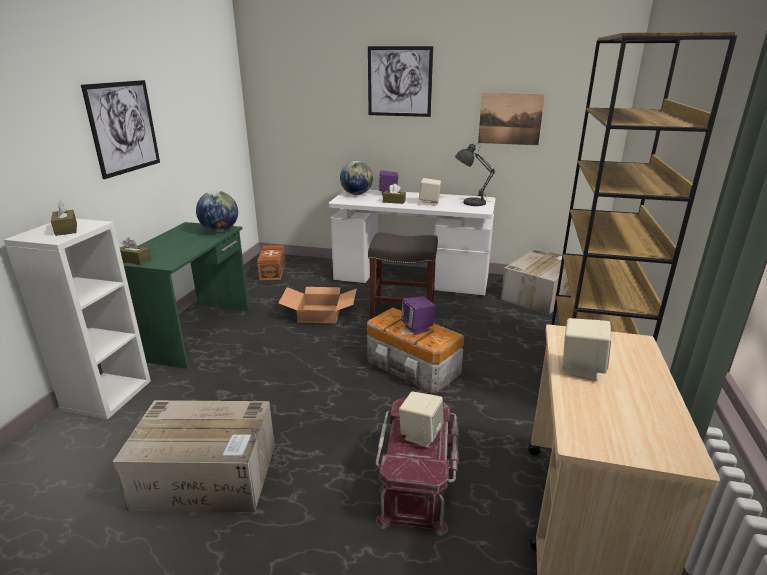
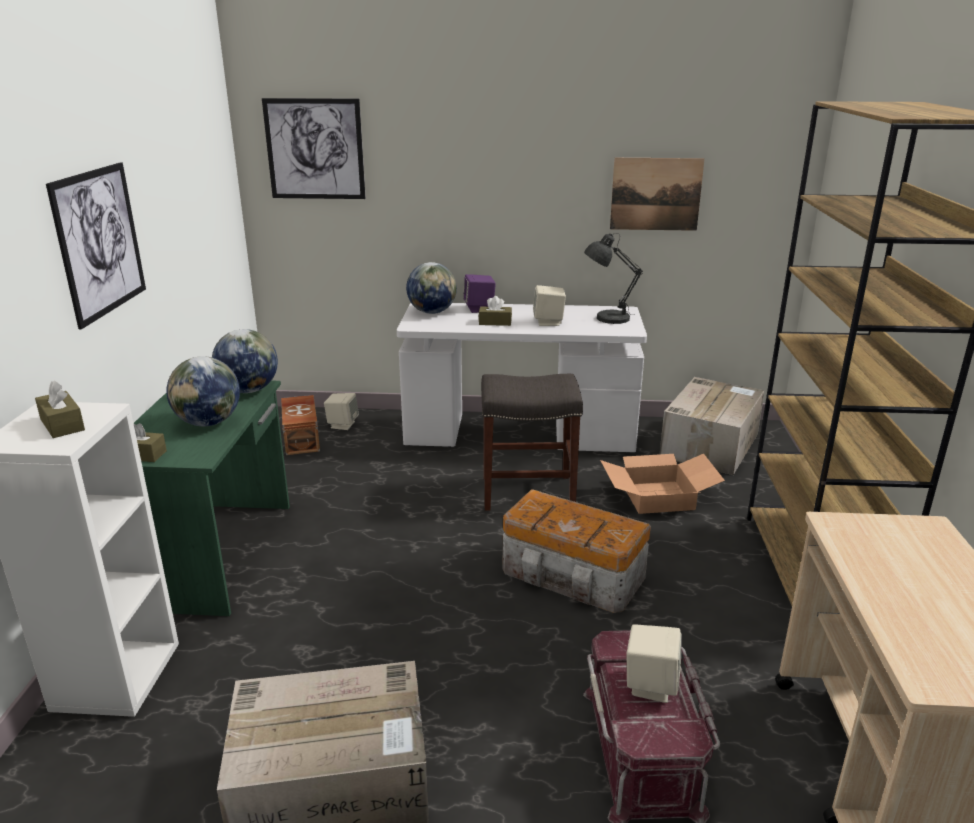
camera: 10 degrees left, 0 degrees up
(185, 246) = (208, 423): none -> globe
(320, 313) = (404, 503): cardboard box -> cardboard box (658, 496)
(399, 81) = (491, 142): picture -> picture (315, 149)
(417, 328) = (582, 519): purple speaker -> none
(581, 368) = (881, 575): beige speaker -> beige speaker (342, 424)

